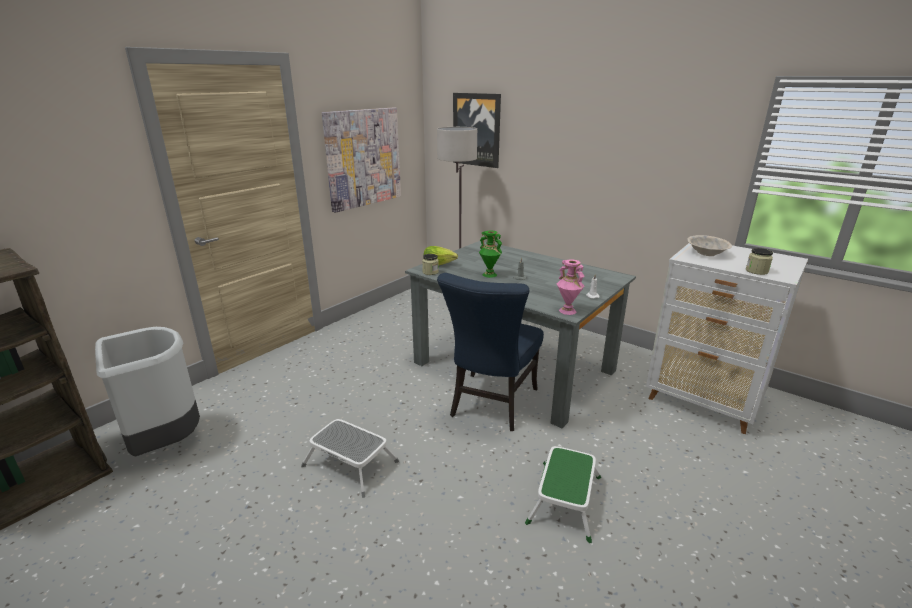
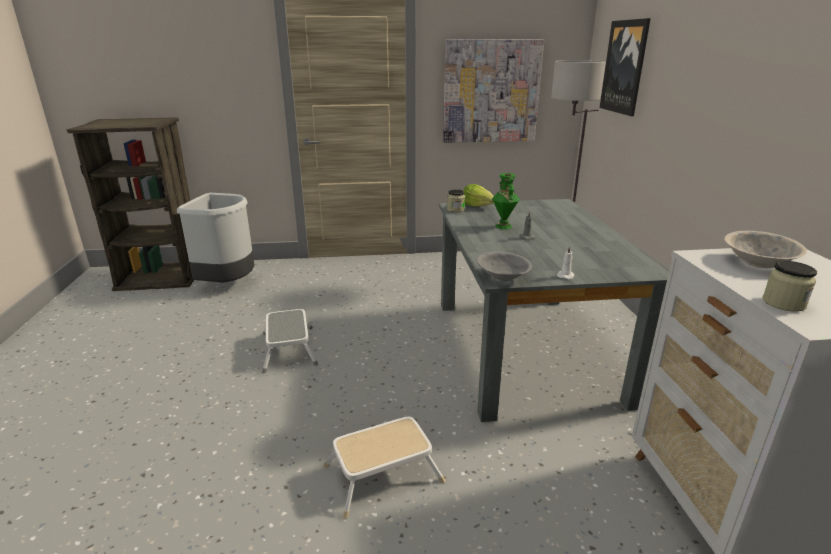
camera: 45 degrees right, 0 degrees up
(491, 404) = (449, 367): blue chair -> none
(564, 499) = (382, 473): green step ladder -> beige step ladder
(567, 311) = (502, 277): pink vase -> grey bowl

